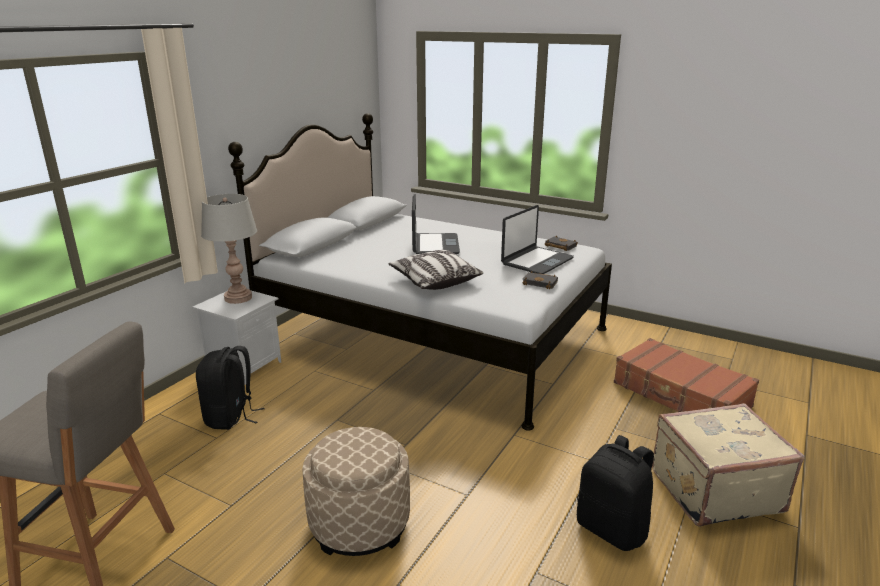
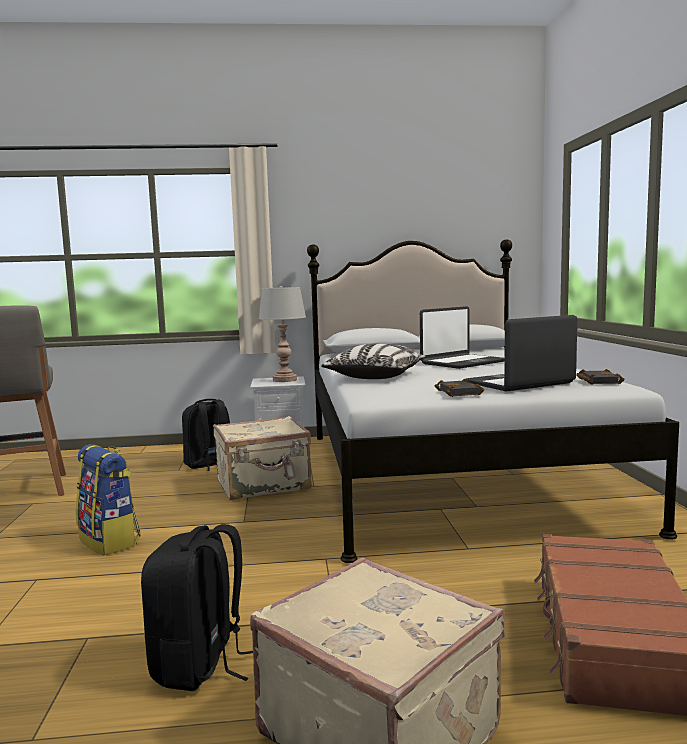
camera: 55 degrees right, 15 degrees down
(337, 409) = (264, 485): none -> beige suitcase
(360, 523) = (110, 541): beige ottoman -> backpack
(536, 261) = (520, 383): laptop -> laptop turned 150 degrees clockwise

